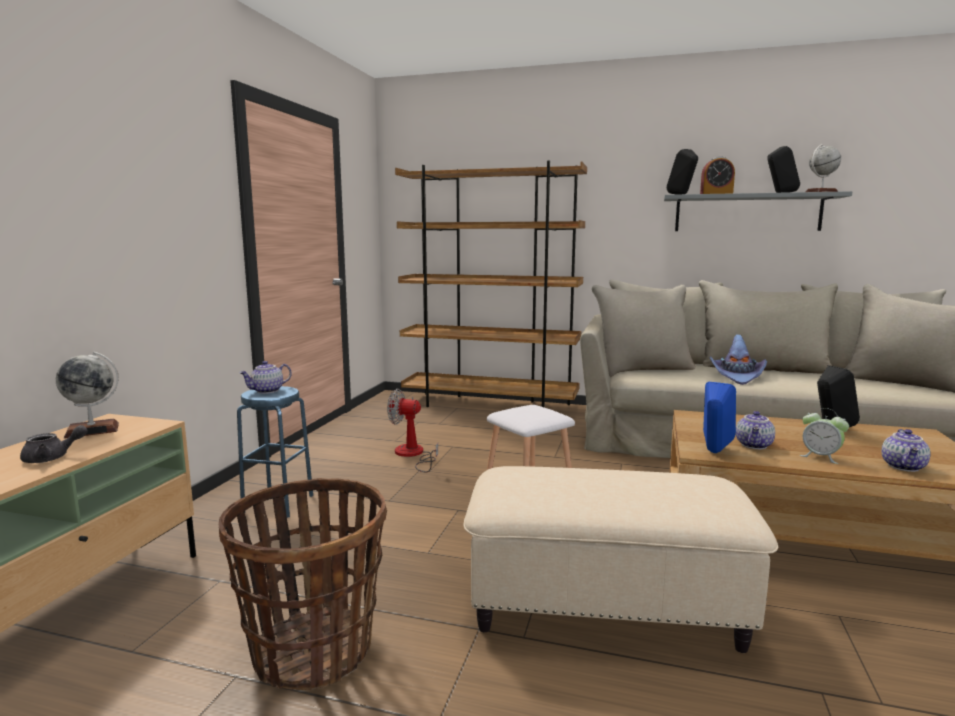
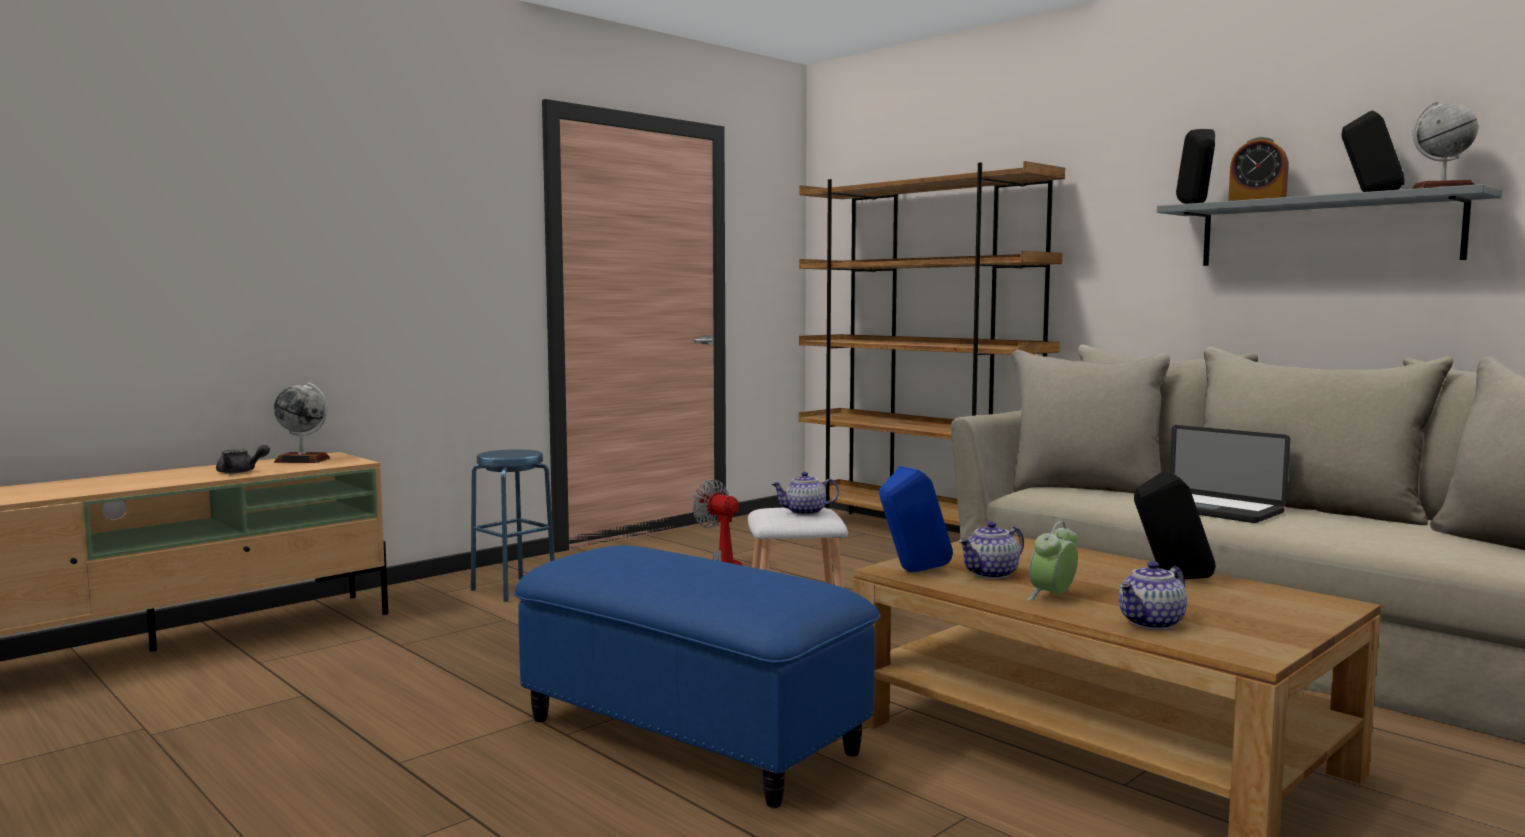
camera: 30 degrees right, 5 degrees down
(267, 391) = (509, 452): teapot -> teapot (804, 512)
(313, 650) = (379, 695): basket -> none
(604, 608) = (687, 737): beige ottoman -> blue ottoman
(737, 376) = (1211, 509): purple hat -> laptop
(820, 457) = (1052, 597): alarm clock -> alarm clock turned 60 degrees clockwise

